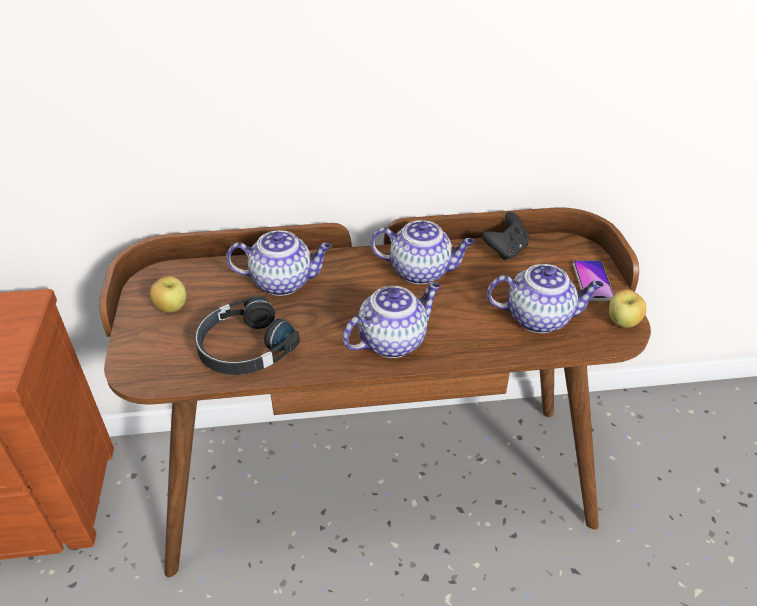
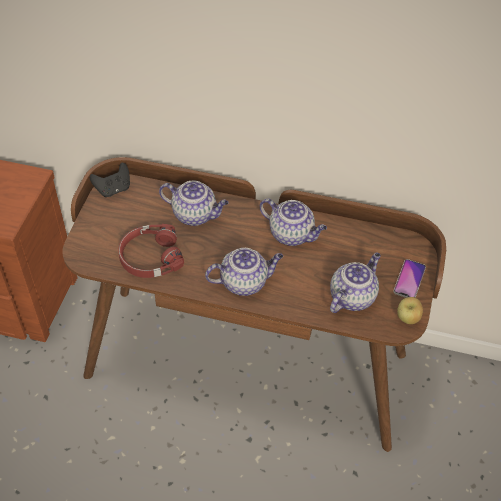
camera: 20 degrees right, 10 degrees up
(172, 308) = (117, 213): apple -> none
(244, 348) = (150, 257): black headphones -> red headphones
(506, 250) = (362, 235): black game controller -> black game controller (113, 189)
(539, 318) = (352, 296): teapot -> teapot turned 75 degrees counterclockwise

